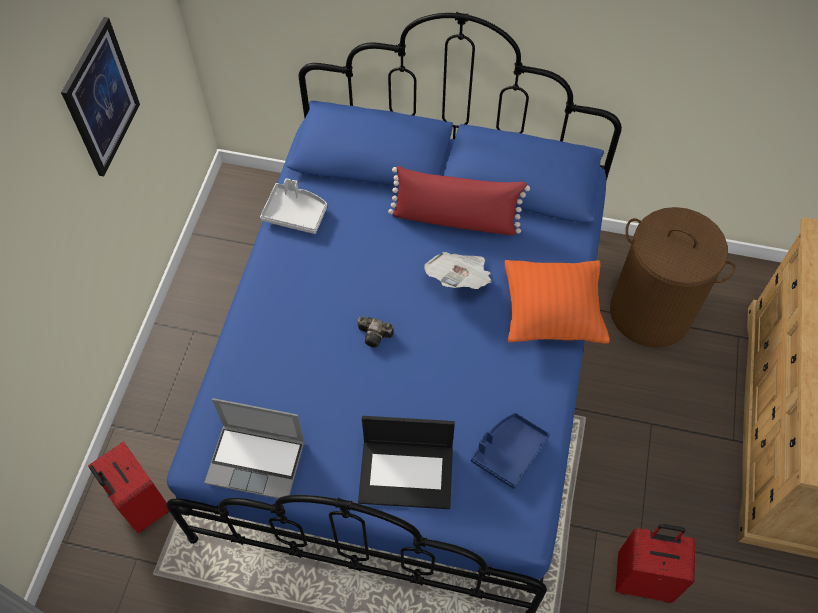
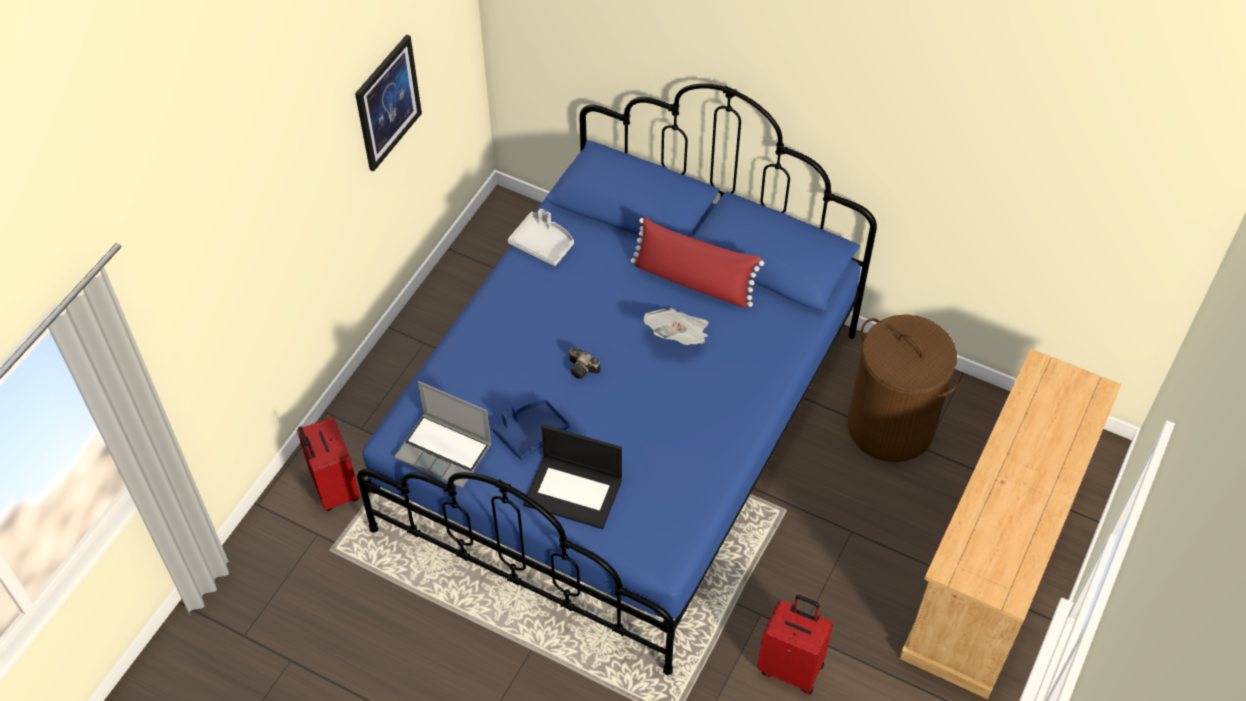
camera: 15 degrees right, 5 degrees down
(508, 452) = (672, 495): blue tray -> blue tray (531, 432)
(551, 314) = (755, 386): orange pillow -> none

